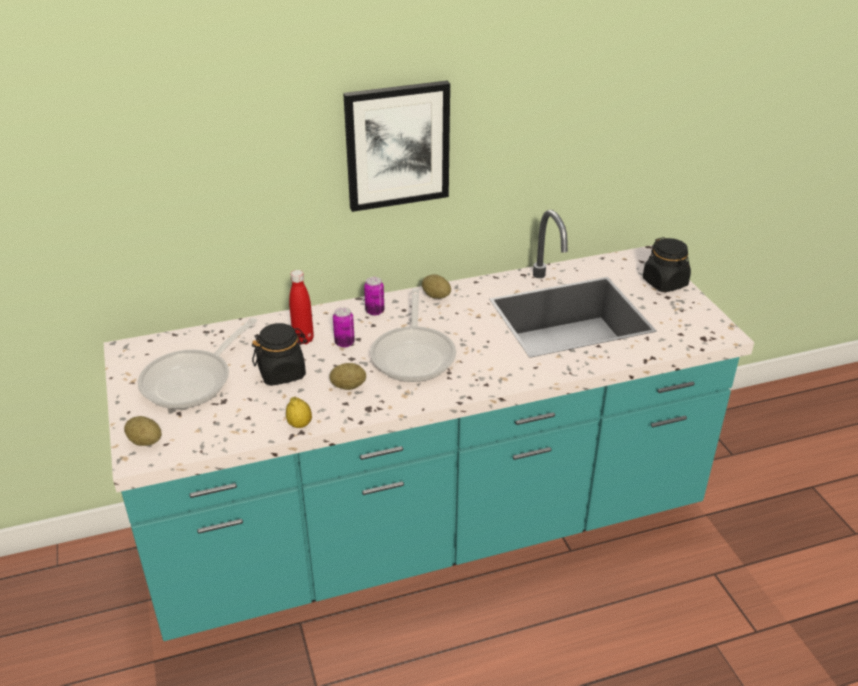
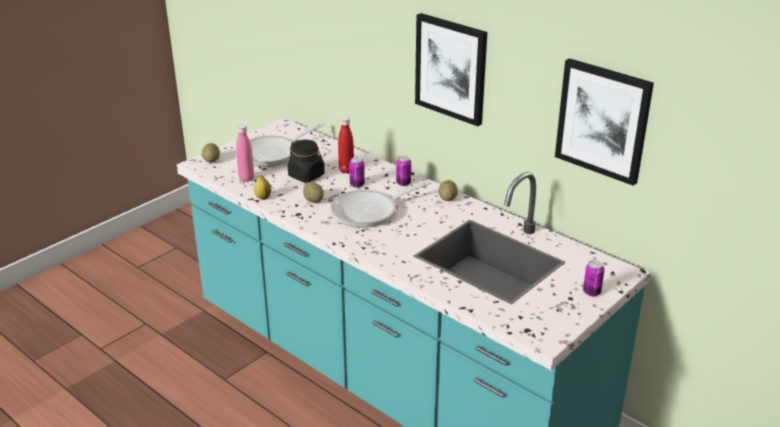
camera: 60 degrees right, 5 degrees down
(193, 380) = (274, 153): frying pan -> frying pan turned 45 degrees counterclockwise
(234, 424) = (246, 179): none -> pink bottle
(594, 121) = (603, 120): none -> picture
(665, 283) = (591, 292): black jar -> can

